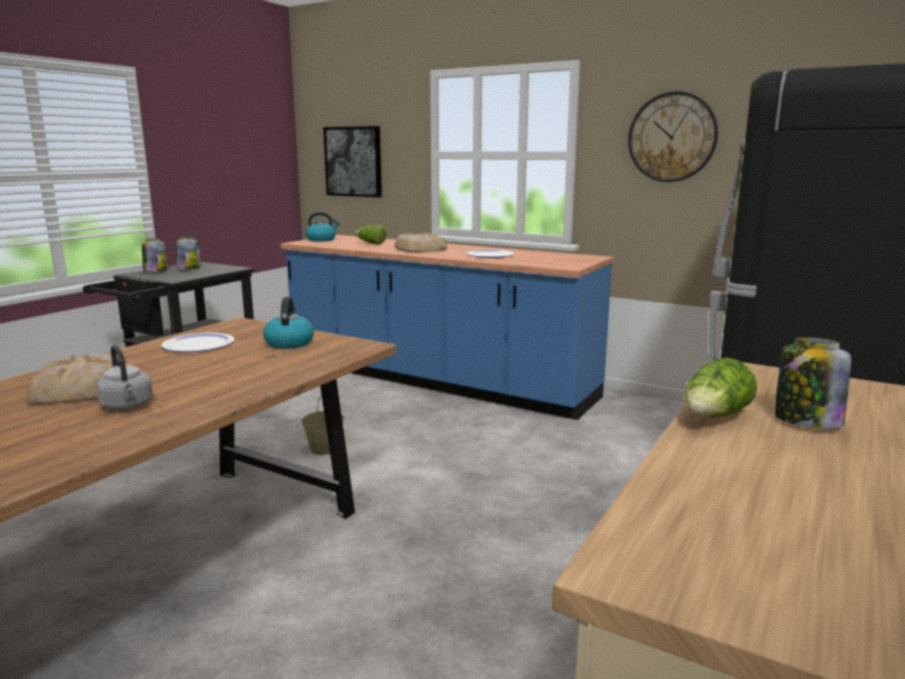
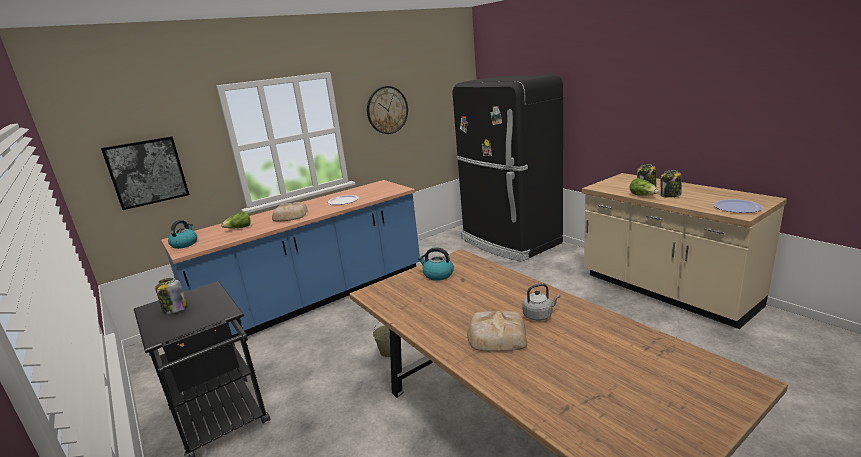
camera: 65 degrees left, 5 degrees up
(155, 271) = (162, 326): jar -> jar (670, 195)
(198, 345) = (419, 303): plate -> plate (737, 207)

